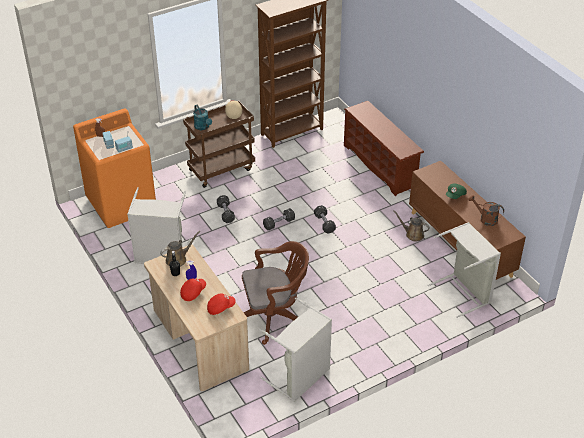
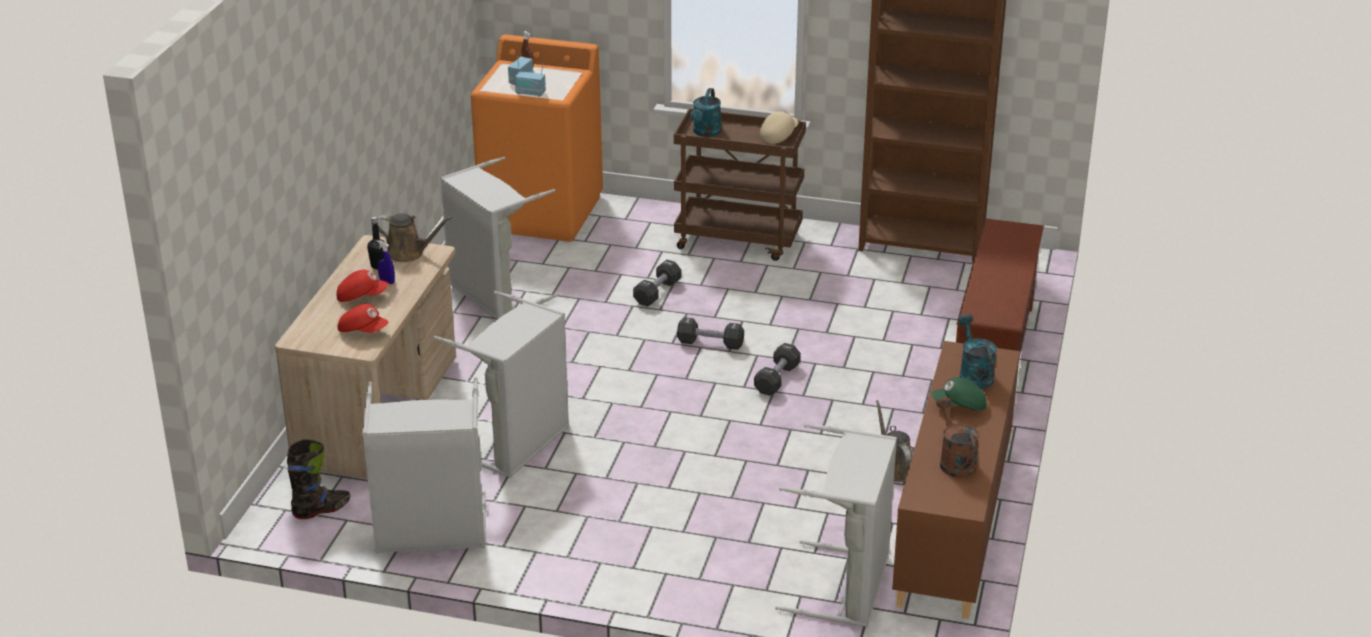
camera: 45 degrees right, 10 degrees down
(244, 400) = (322, 509): none -> black boot
(274, 317) = (517, 444): brown office chair -> grey laundry basket
(441, 179) = (973, 374): none -> turquoise watering can

